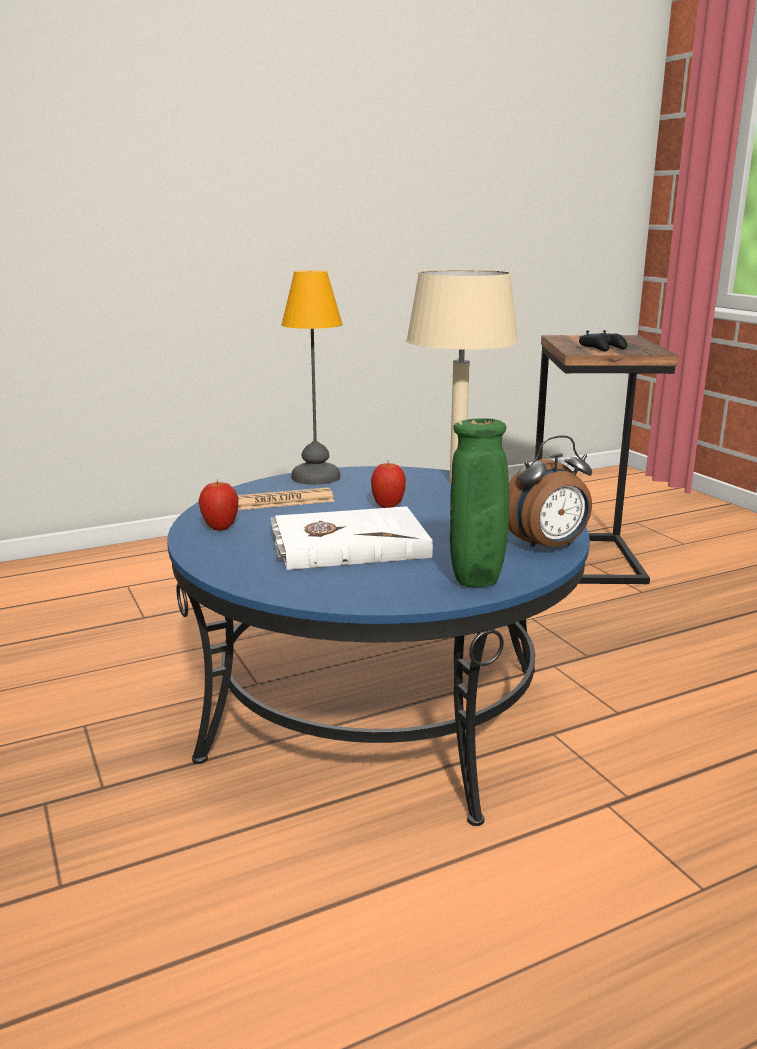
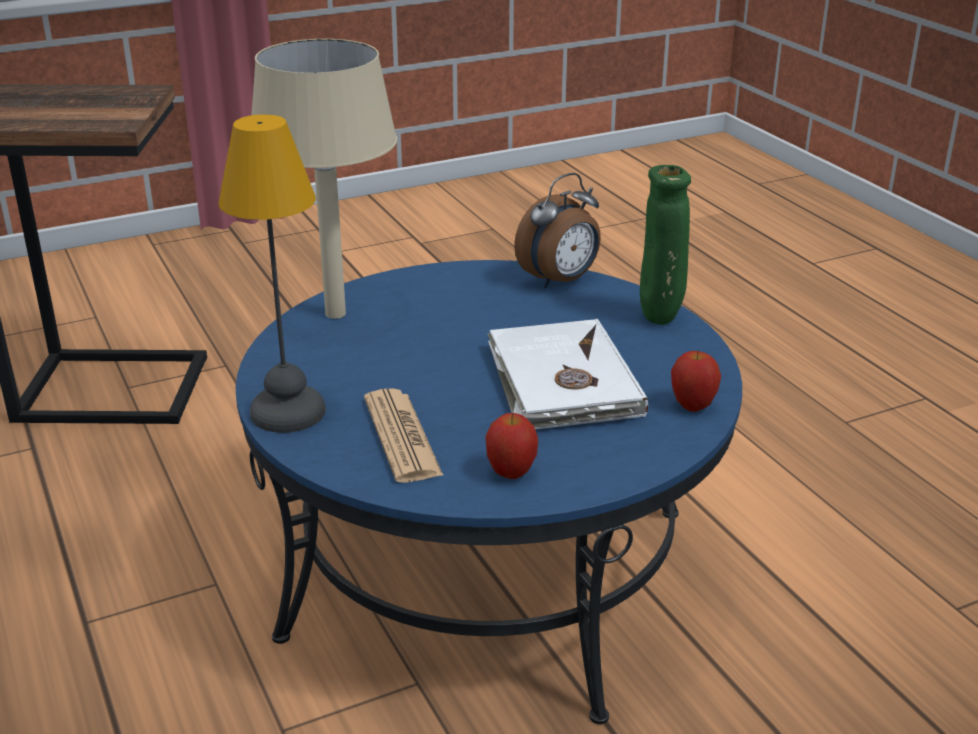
camera: 90 degrees left, 10 degrees up
(388, 506) = (429, 358): apple -> apple (692, 406)
(547, 547) = (560, 281): alarm clock -> alarm clock turned 75 degrees clockwise
(602, 348) = (100, 110): black game controller -> none

